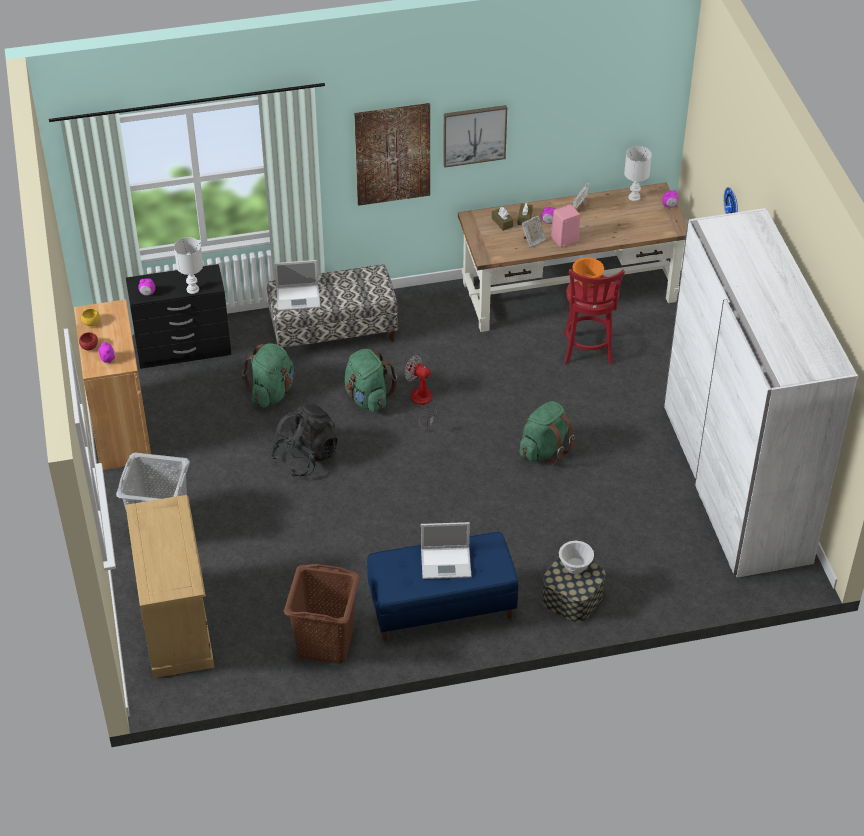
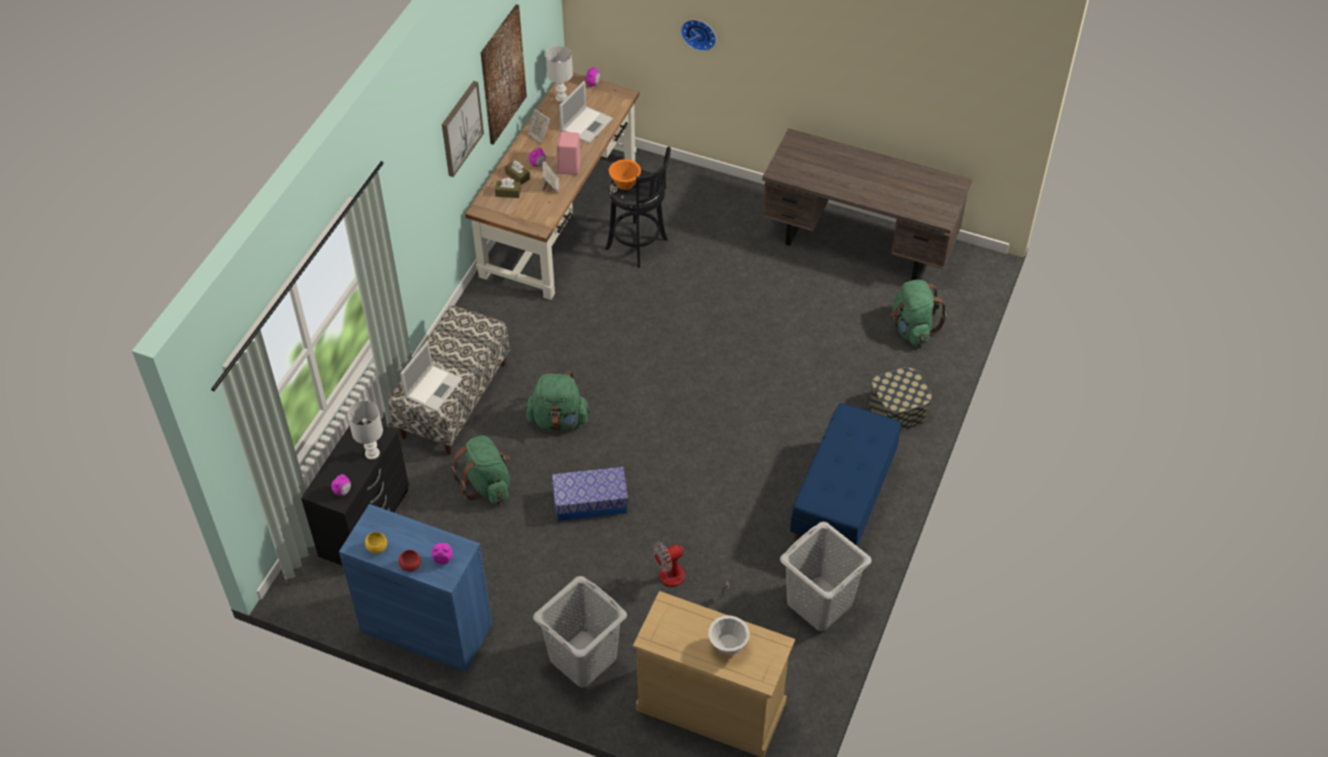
camera: 55 degrees left, 5 degrees up
(121, 429) = (426, 628): brown cabinet -> blue cabinet
(306, 457) = (590, 502): black backpack -> storage box
(326, 642) = (819, 603): brown laundry basket -> grey laundry basket
(392, 154) = (419, 195): picture -> picture (502, 74)
(422, 403) = (599, 385): fan -> fan (681, 579)
(447, 562) = (846, 457): laptop -> laptop (587, 124)
(544, 450) = (725, 336): green backpack -> green backpack (912, 329)
(575, 567) = (893, 383): white bowl -> white bowl (728, 645)
(588, 351) = (639, 246): red stool -> black stool
(735, 483) = (859, 244): white wardrobe -> brown desk

